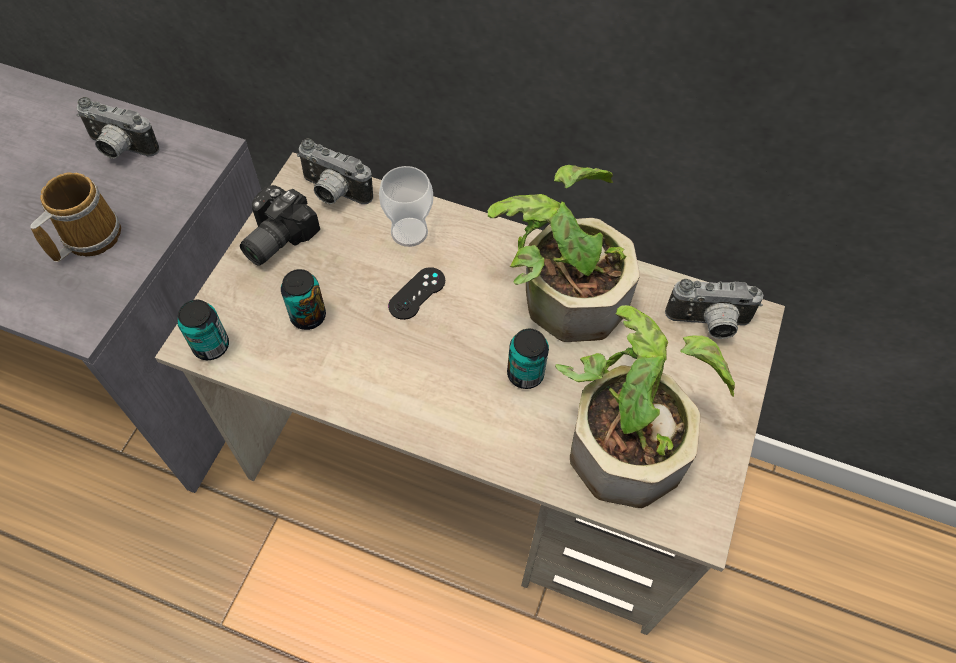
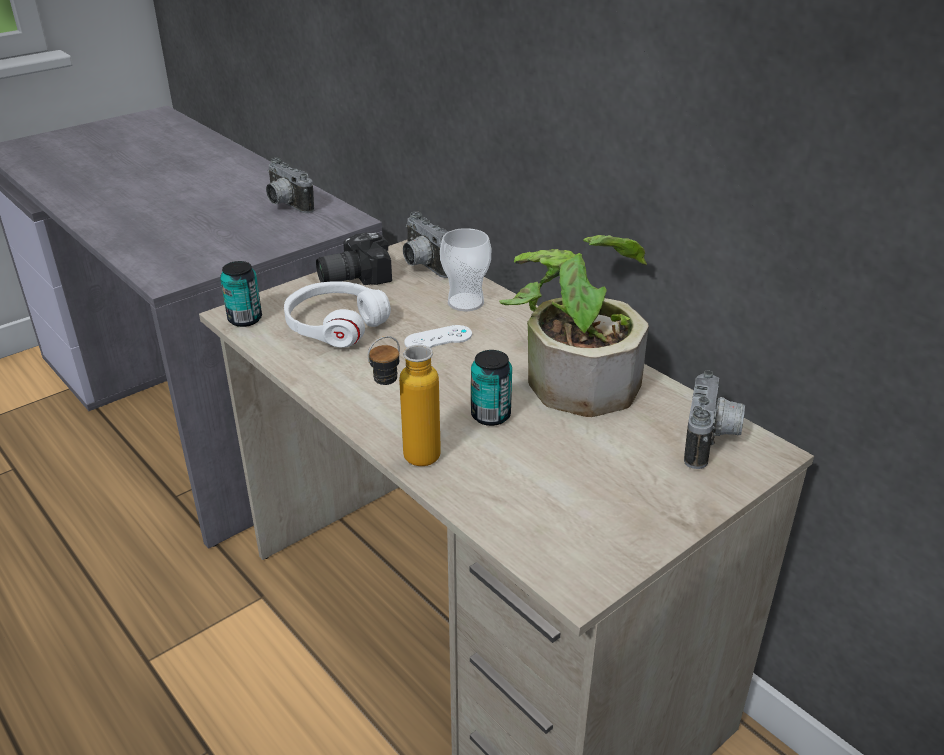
camera: 30 degrees right, 25 degrees down
(87, 236) = (218, 240): mug -> none
(308, 316) = (335, 325): can -> white headphones
(417, 293) = (438, 338): black game controller -> white game controller
(493, 462) = (408, 461): none -> bottle
(626, 436) = (555, 489): potted plant -> none
(708, 324) = (711, 441): camera -> camera turned 105 degrees counterclockwise

